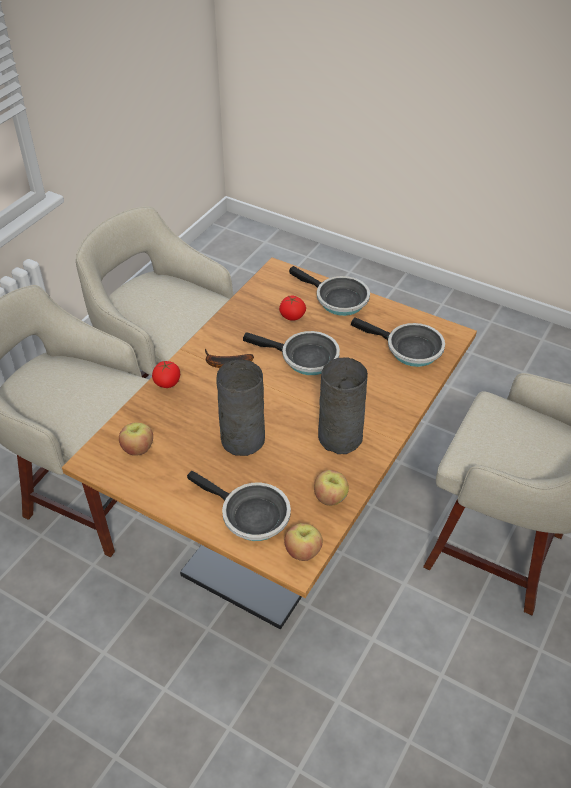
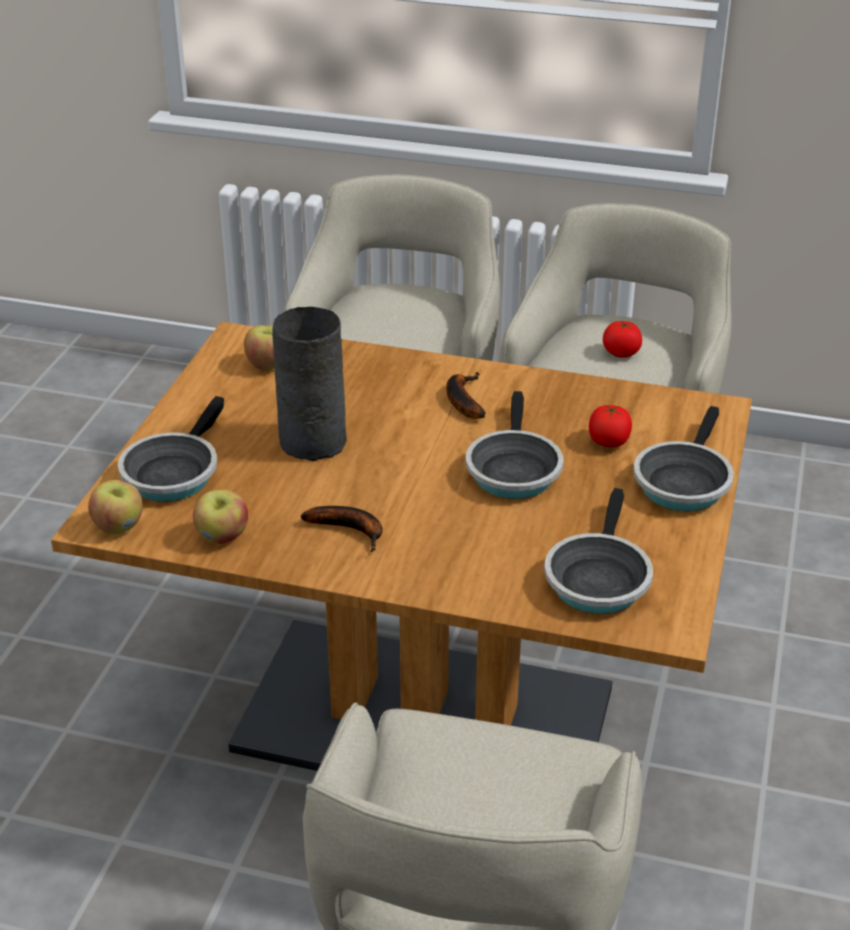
camera: 75 degrees right, 10 degrees down
(167, 383) = (399, 361): tomato -> tomato (621, 353)
(341, 436) = (351, 530): grey vase -> banana

